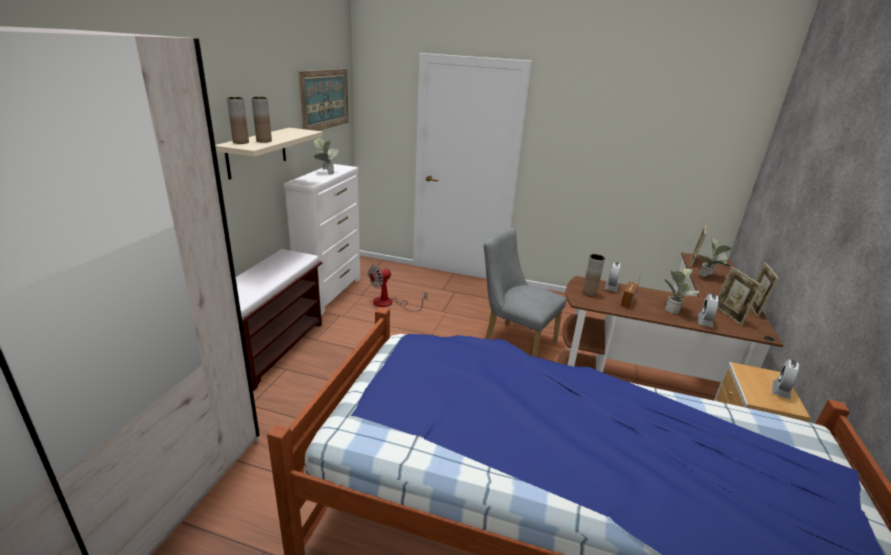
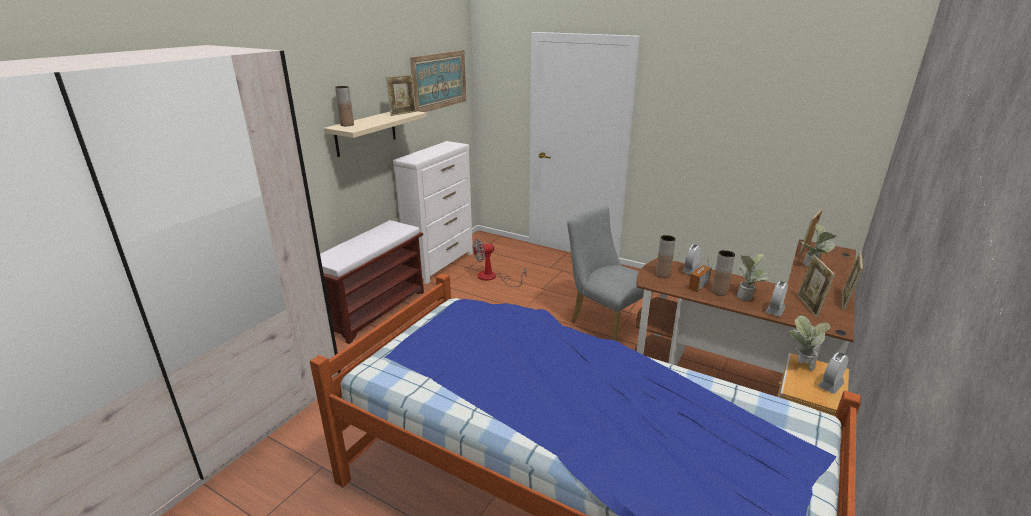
camera: 15 degrees right, 0 degrees up
(264, 141) = (367, 123): brown vase -> brown vase (719, 292)
(297, 132) = (403, 113): none -> picture frame
(326, 173) = (435, 150): potted plant -> potted plant (800, 364)

